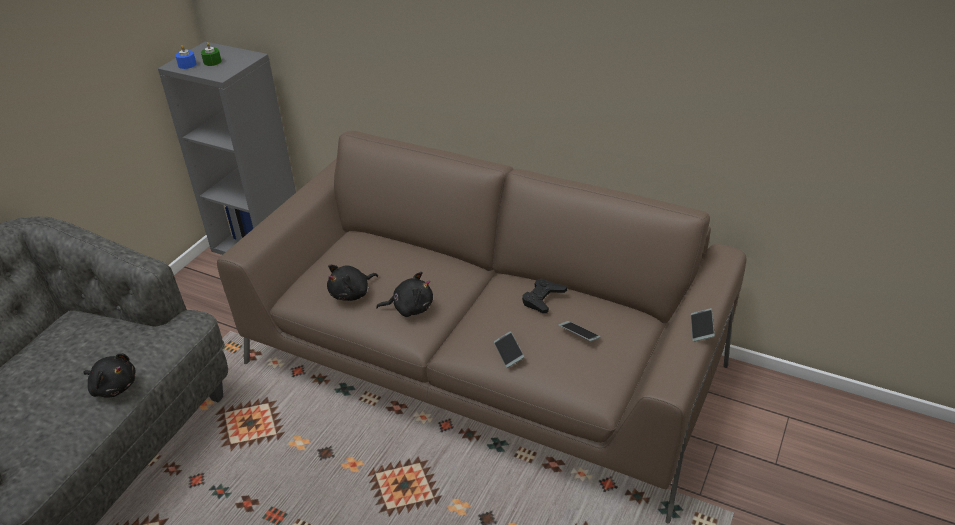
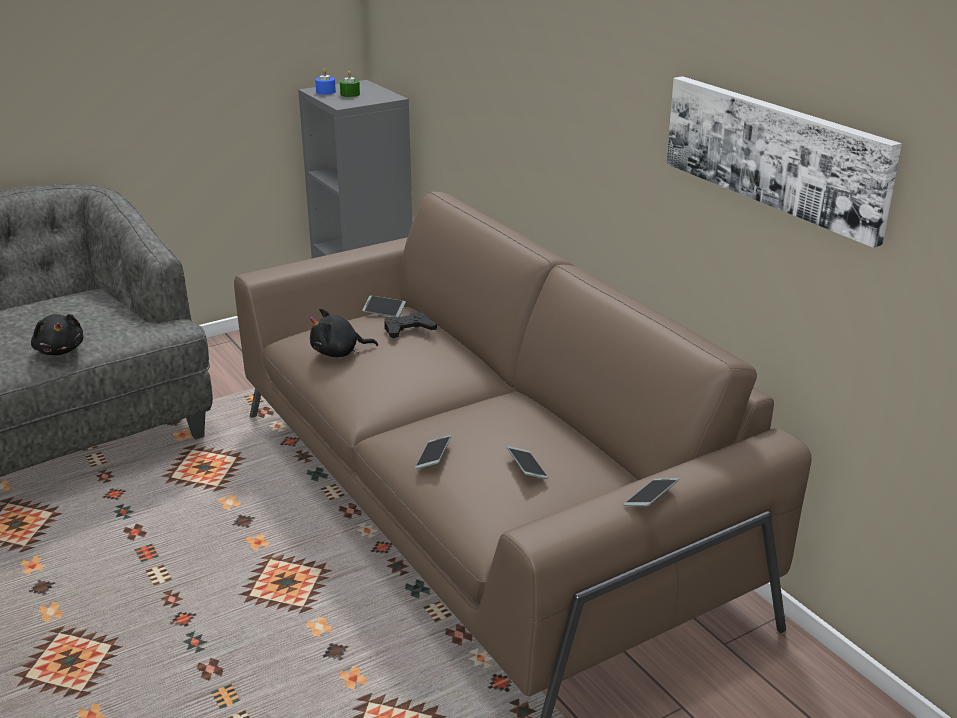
camera: 30 degrees right, 10 degrees down
(346, 242) = (384, 310): none -> phone
(410, 308) = (381, 384): black plush toy -> none
(543, 299) = (525, 422): black game controller -> black game controller (408, 330)
(696, 63) = (775, 153): none -> picture

